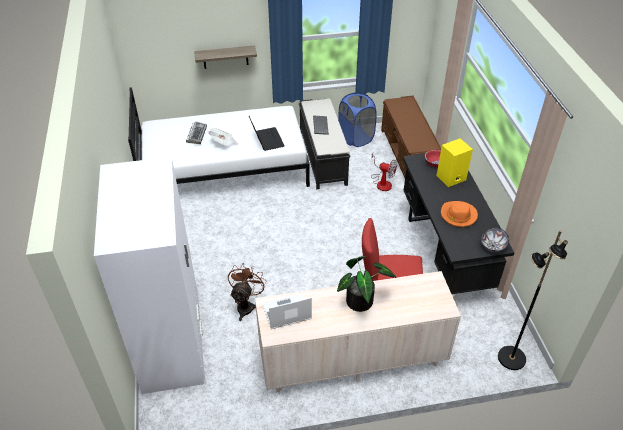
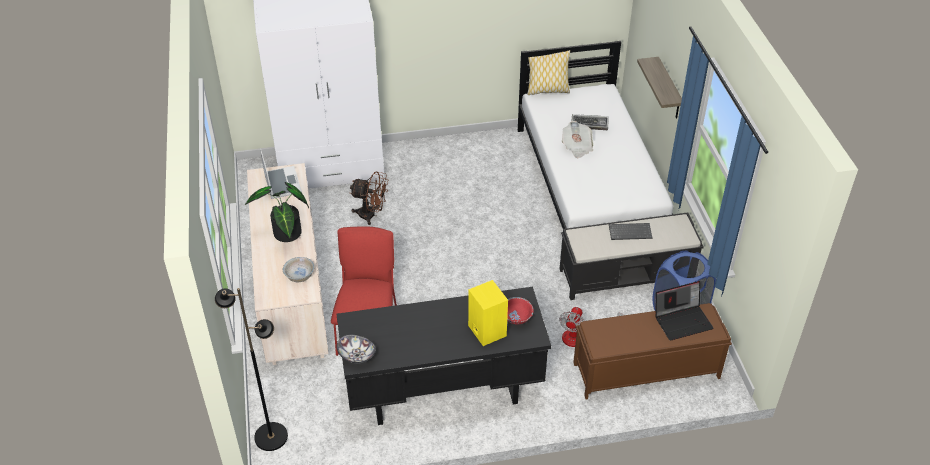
camera: 90 degrees right, 0 degrees up
(143, 156) = (547, 90): none -> pillow
(266, 139) = (588, 181): laptop -> laptop (682, 320)
(414, 287) = (300, 276): none -> white bowl
(458, 215) = (413, 329): orange hat -> none

